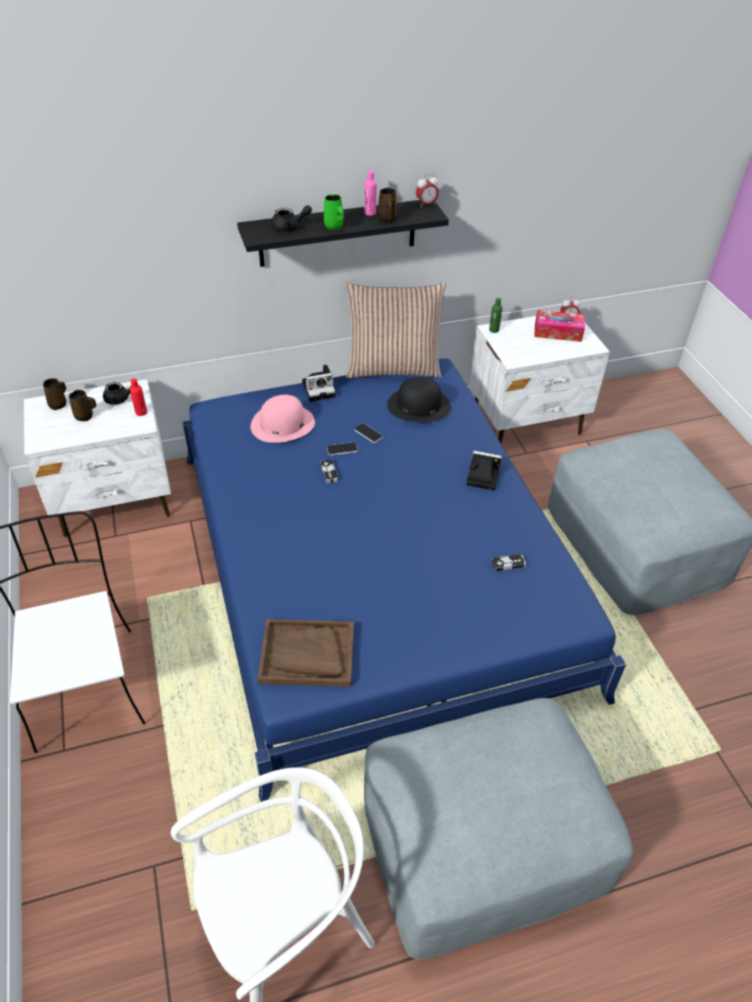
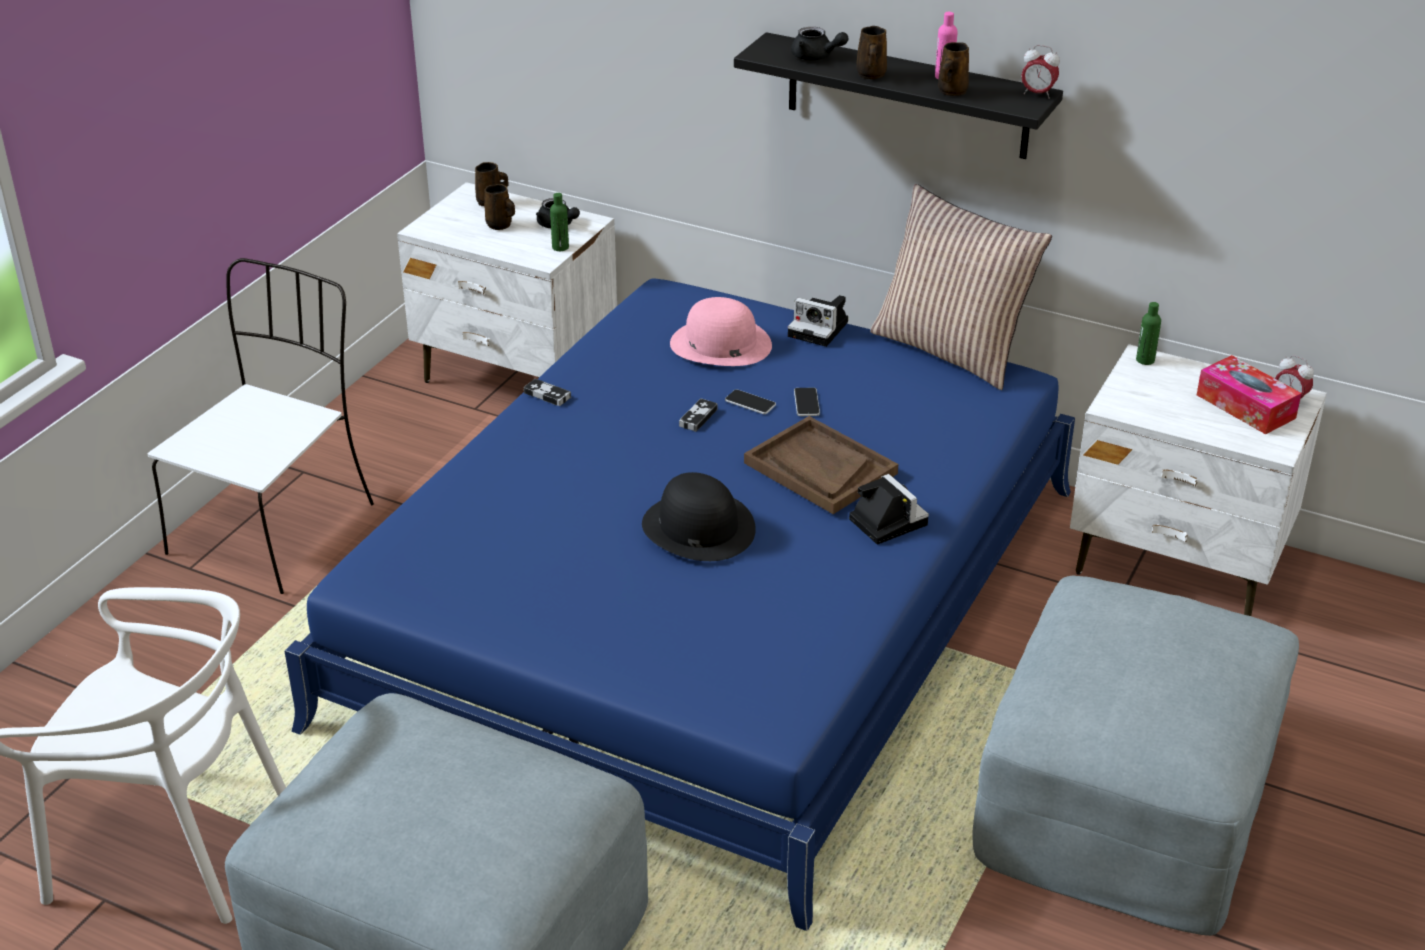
camera: 45 degrees right, 10 degrees down
(141, 412) = (560, 247): red bottle -> green bottle
(307, 654) = (423, 564): brown tray -> brown tray (819, 468)
(334, 226) = (871, 75): green mug -> brown mug
(418, 405) = (917, 404): black hat -> black hat (698, 527)
(508, 563) = (770, 622): game controller -> game controller (547, 395)

